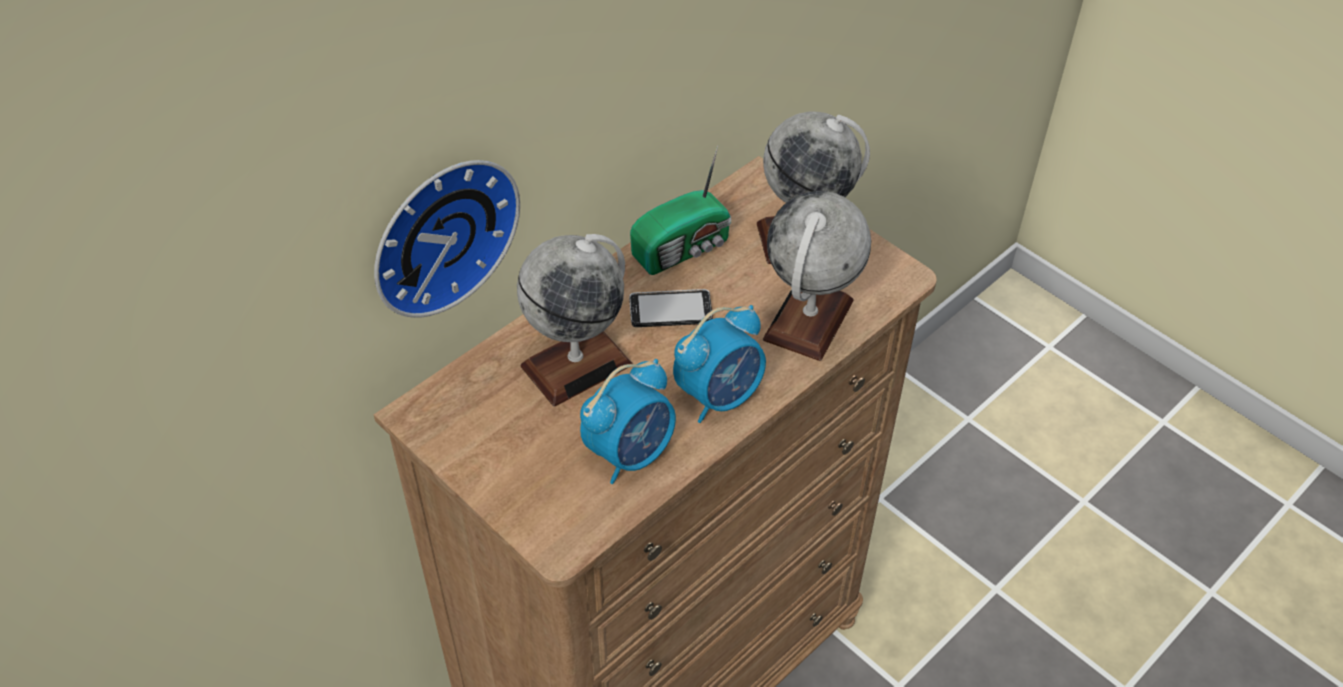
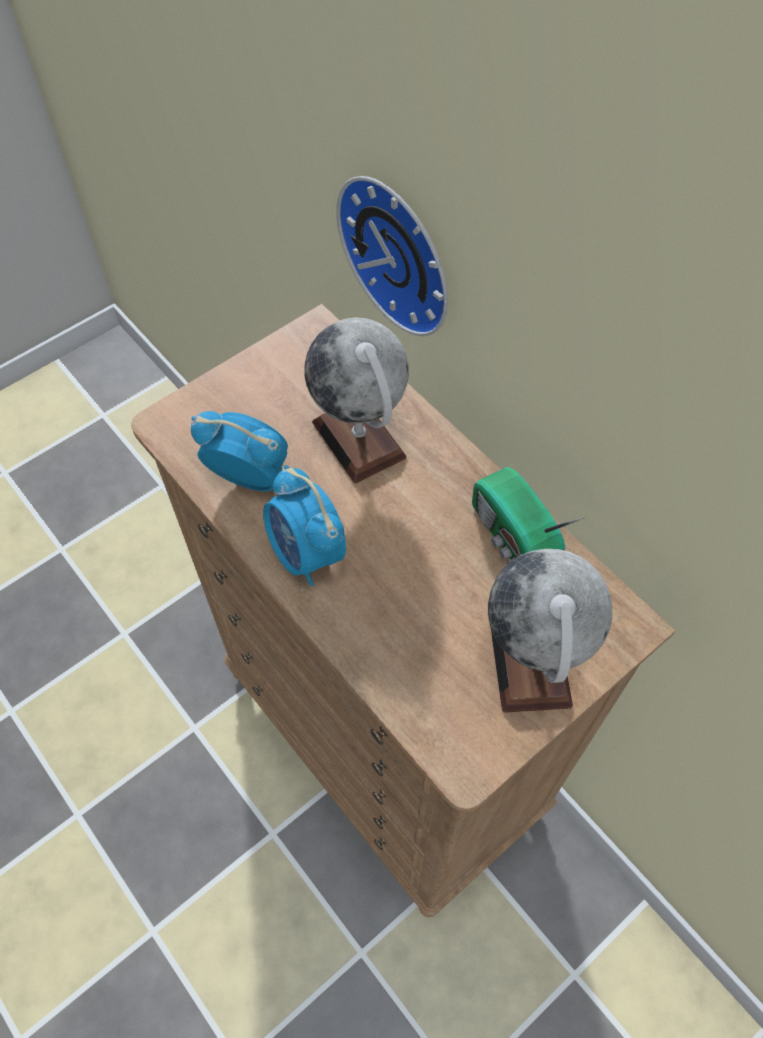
camera: 95 degrees right, 10 degrees up
(631, 453) = (249, 477): alarm clock -> alarm clock turned 150 degrees clockwise
(670, 310) = (423, 520): phone -> none
(808, 320) = (401, 650): globe -> none

